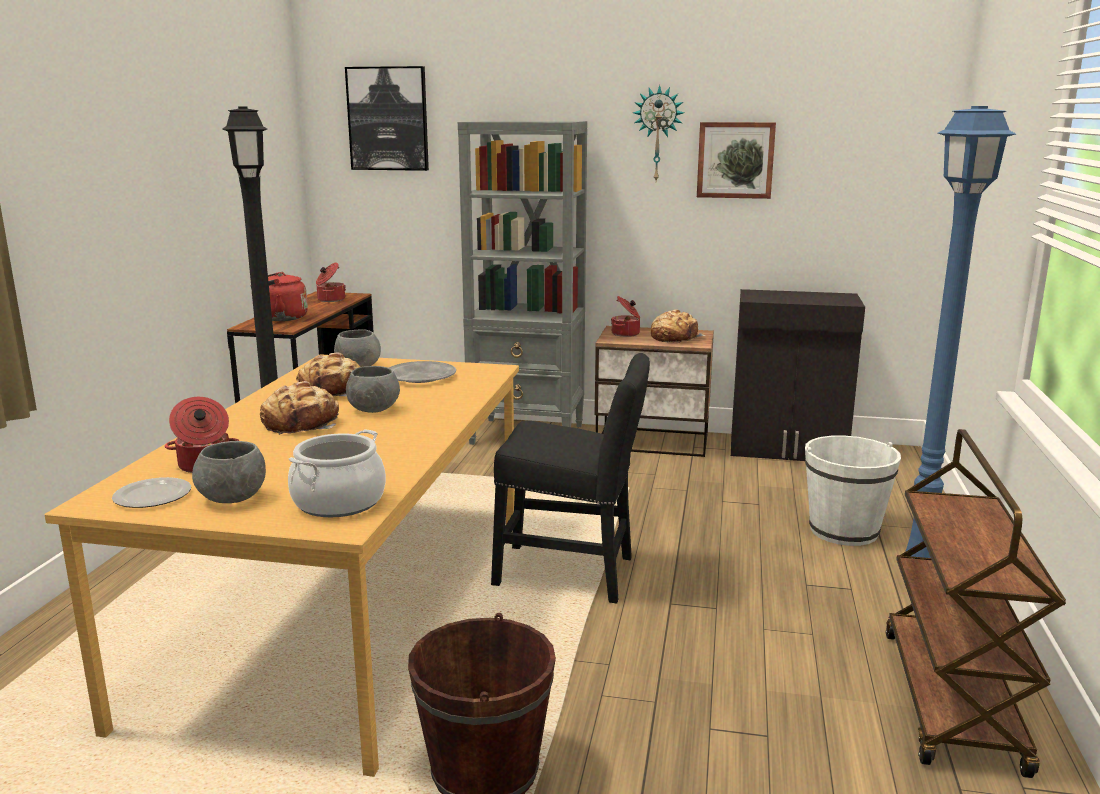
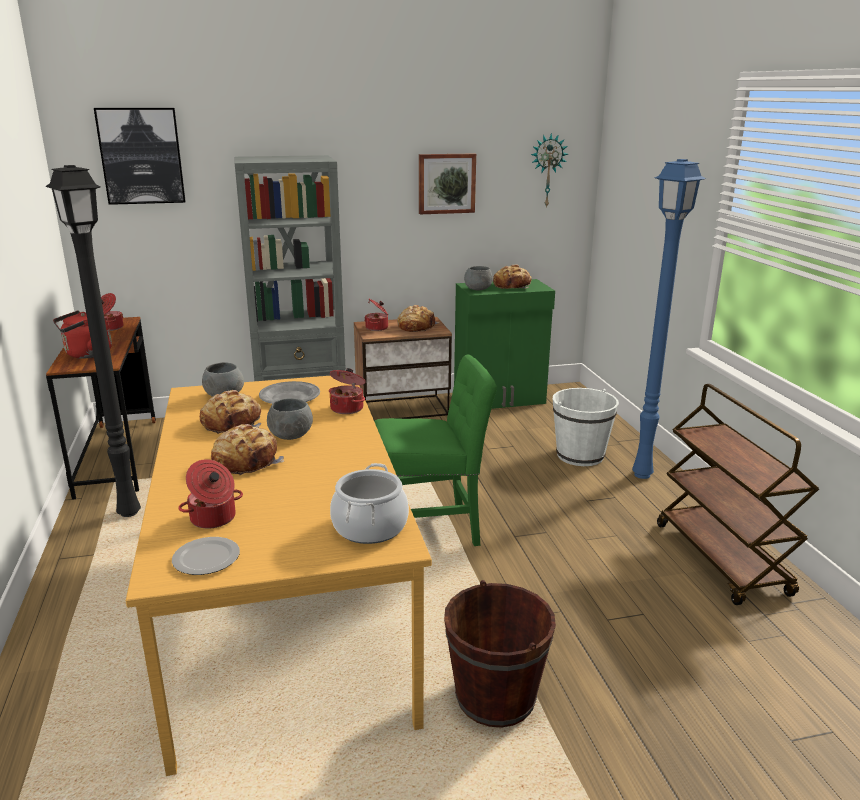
camera: 25 degrees left, 5 degrees up
(232, 499) = (280, 544): grey bowl -> grey bowl (478, 289)
(467, 394) = (347, 408): none -> cooking pot
(572, 573) = (430, 529): black chair -> green chair
(658, 134) = (386, 164): wall clock -> wall clock (547, 170)
(788, 450) = (500, 399): black cabinet -> green cabinet
(811, 297) = (512, 286): none -> bread

